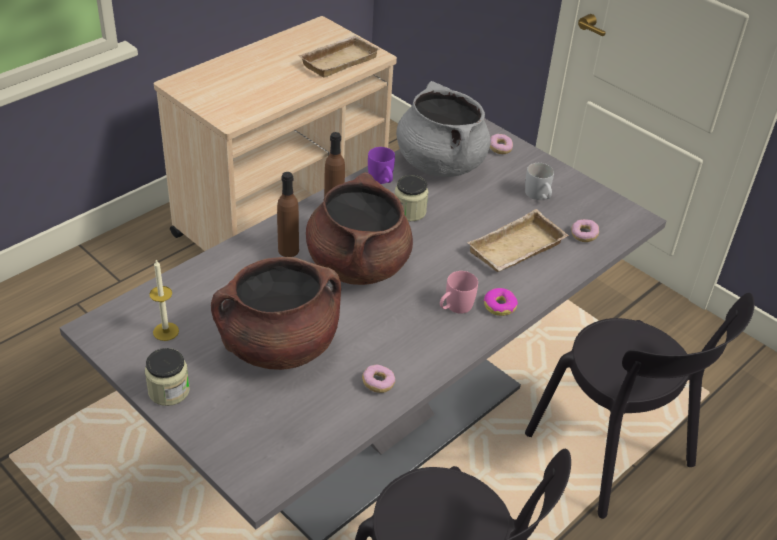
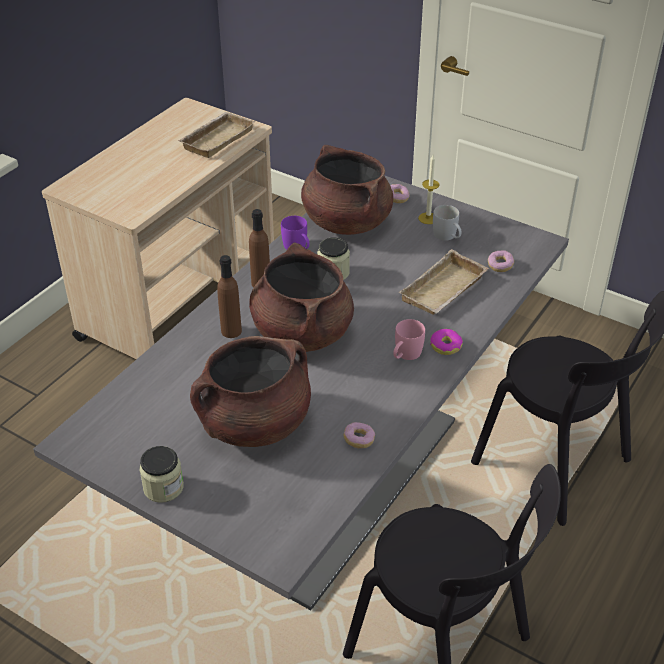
camera: 10 degrees left, 0 degrees up
(166, 331) = (140, 431): candle -> candle (428, 218)
(440, 163) = (346, 222): grey cooking pot -> brown cooking pot

